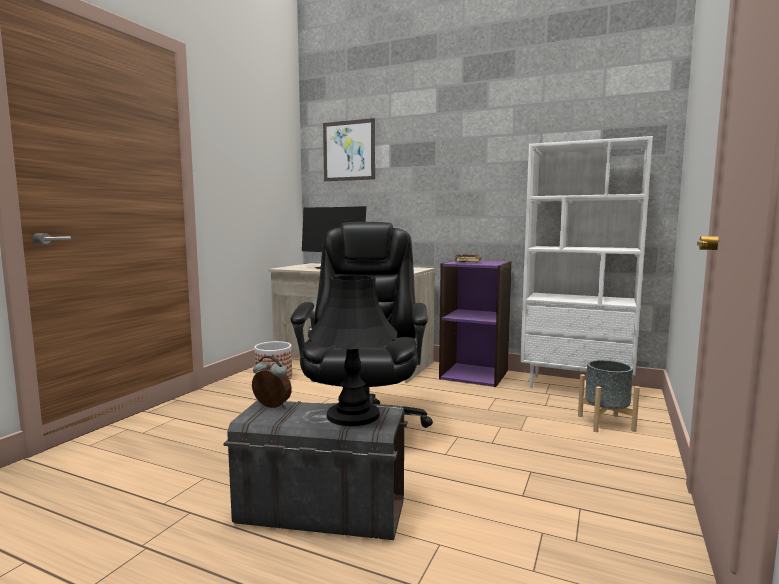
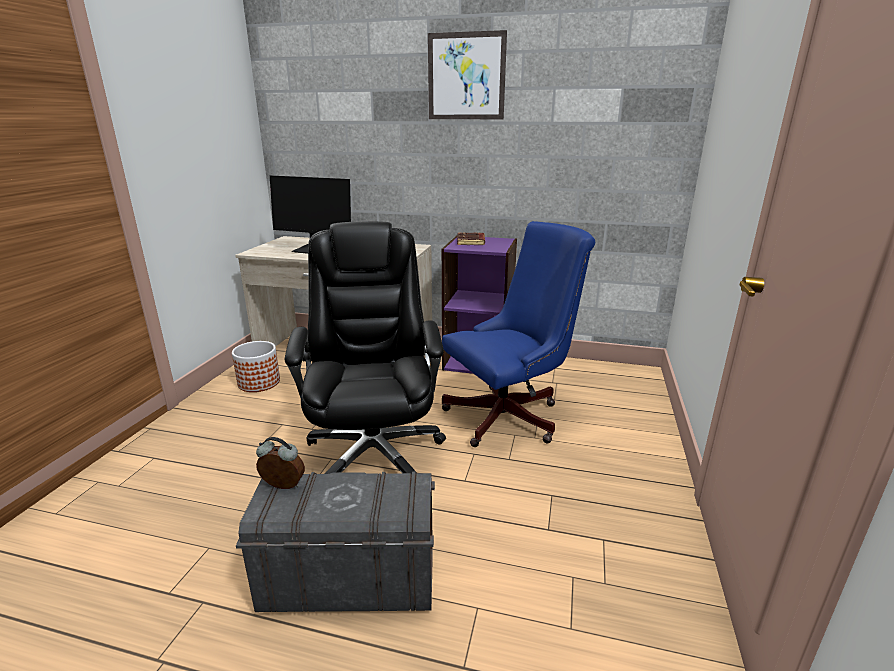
camera: 10 degrees left, 15 degrees up
(349, 150) = (319, 97): picture -> picture (466, 76)
(353, 415) = (379, 491): black table lamp -> none
(499, 413) = (510, 416): none -> blue office chair
(576, 387) = (581, 370): white bookcase -> none
(605, 423) = (614, 419): grey planter -> none

